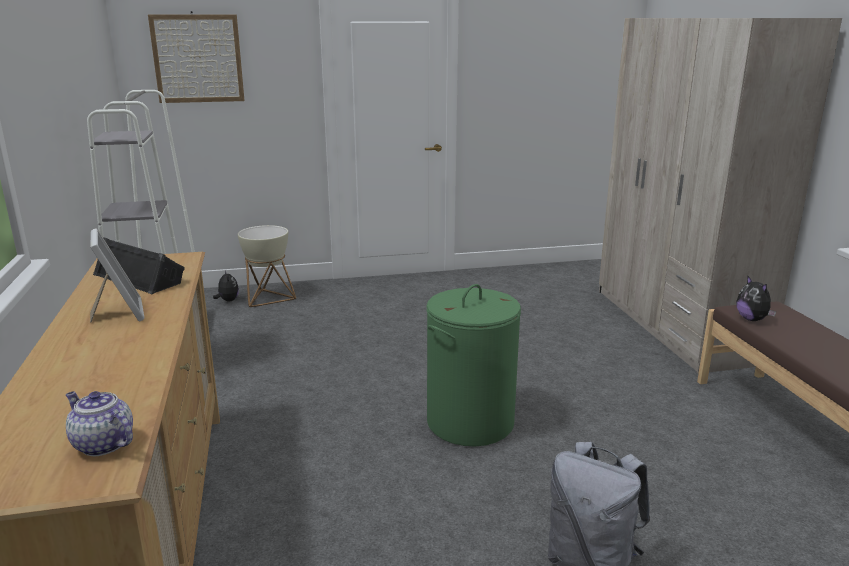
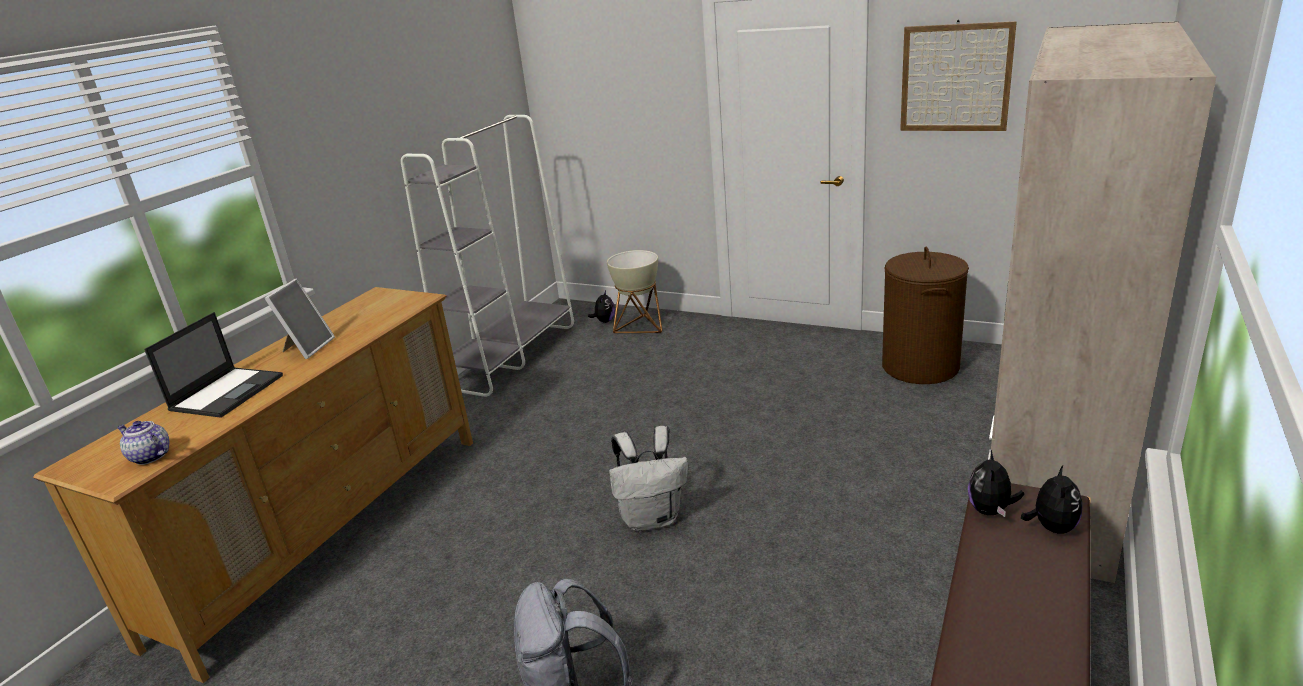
camera: 40 degrees right, 5 degrees up
(88, 367) = (228, 392): none -> laptop
(102, 444) = (149, 456): teapot -> teapot turned 45 degrees counterclockwise
(140, 277) = (367, 314): black speaker -> none
(197, 57) = (589, 74): picture -> picture (955, 76)
(470, 422) = (652, 518): green laundry basket -> white backpack
(522, 283) = (920, 367): none -> brown laundry basket
(790, 318) = (1051, 527): none -> plush toy

